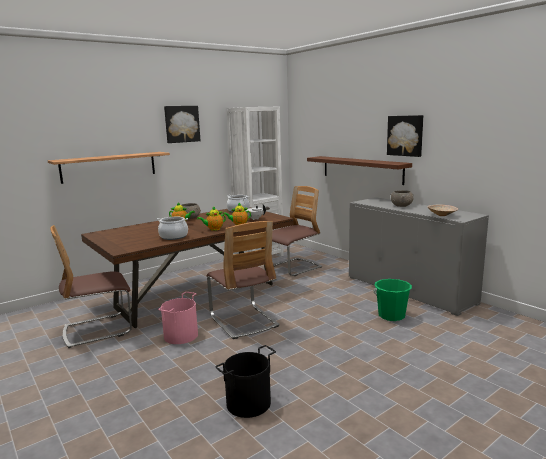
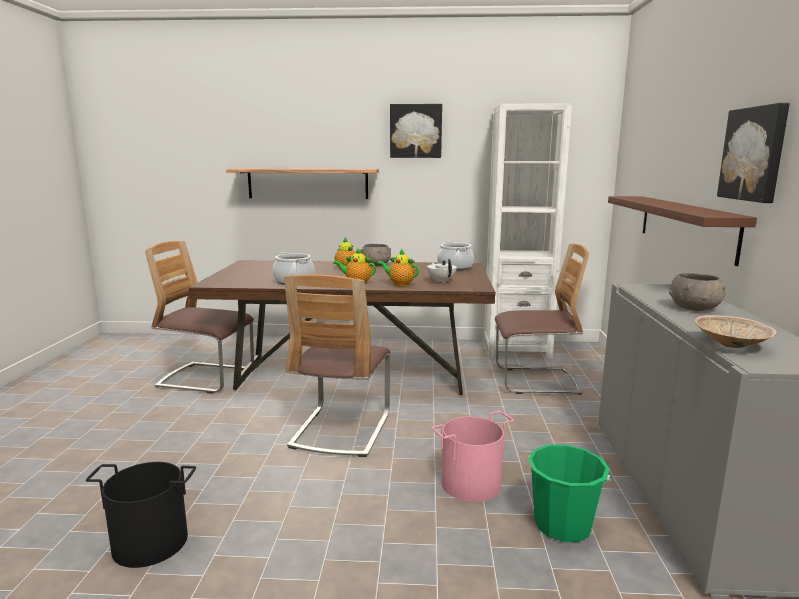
camera: 40 degrees right, 0 degrees up
(181, 336) = (253, 418): pink bucket -> pink bucket (471, 484)

